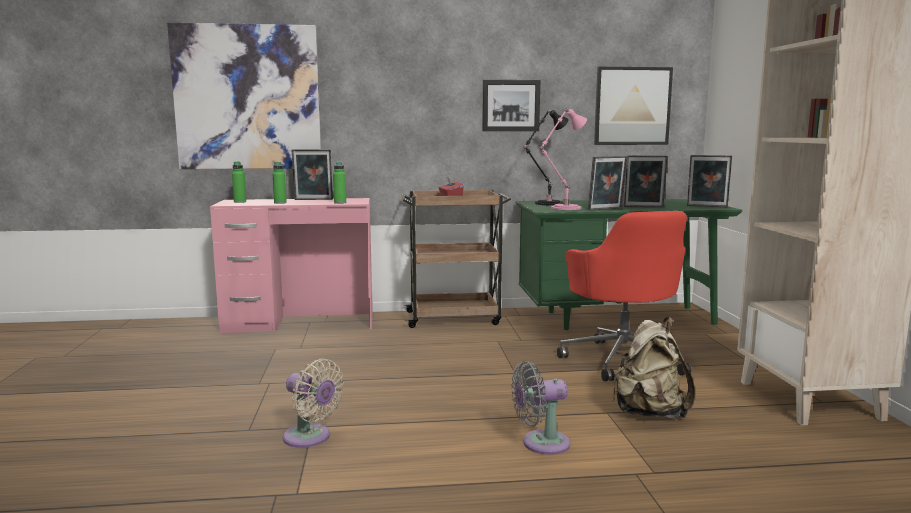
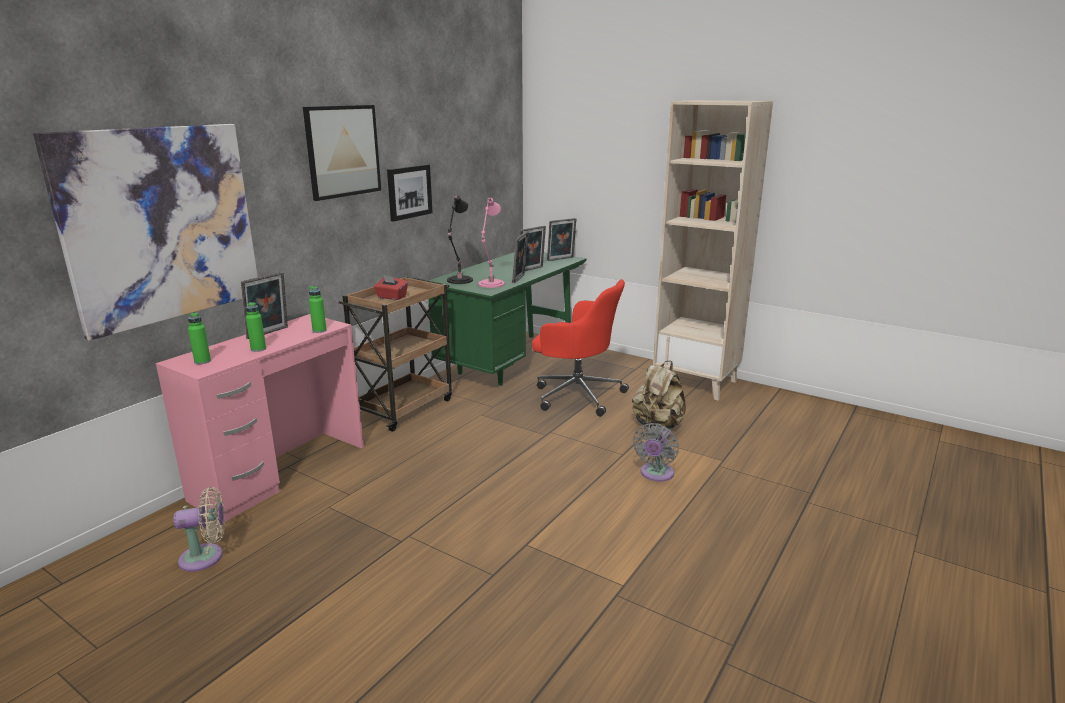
camera: 50 degrees left, 10 degrees up
(310, 438) = (545, 552): beige fan -> beige fan (206, 557)
(632, 106) = (485, 179): picture -> picture (343, 151)

